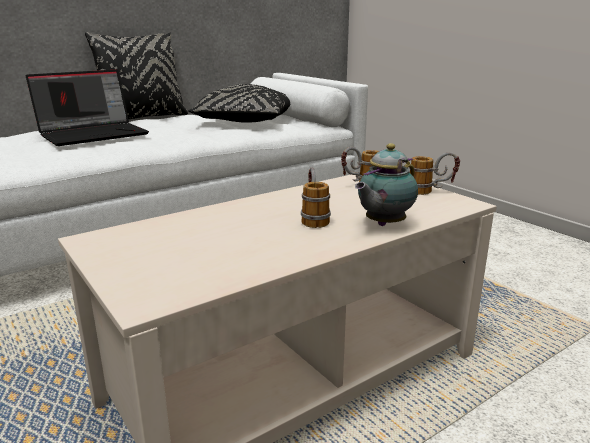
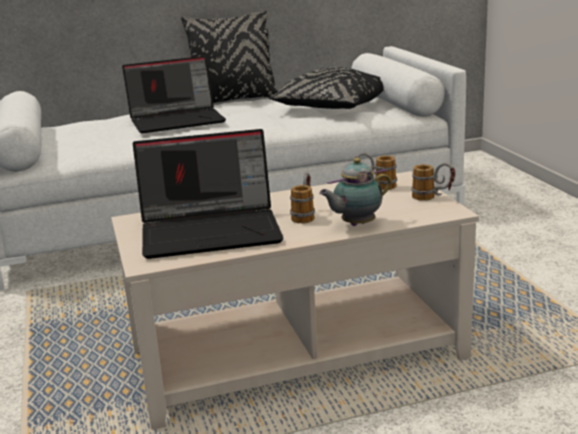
camera: 20 degrees right, 0 degrees up
(213, 245) = (212, 230): none -> laptop

